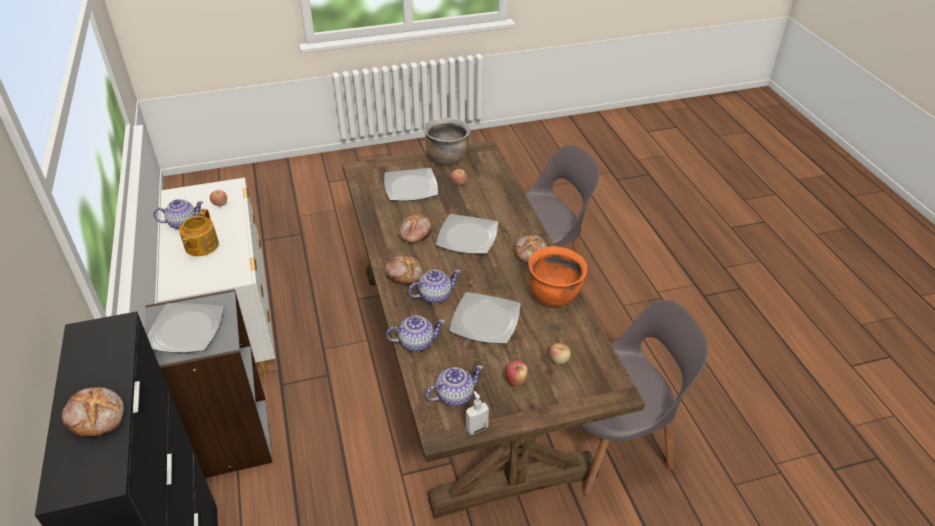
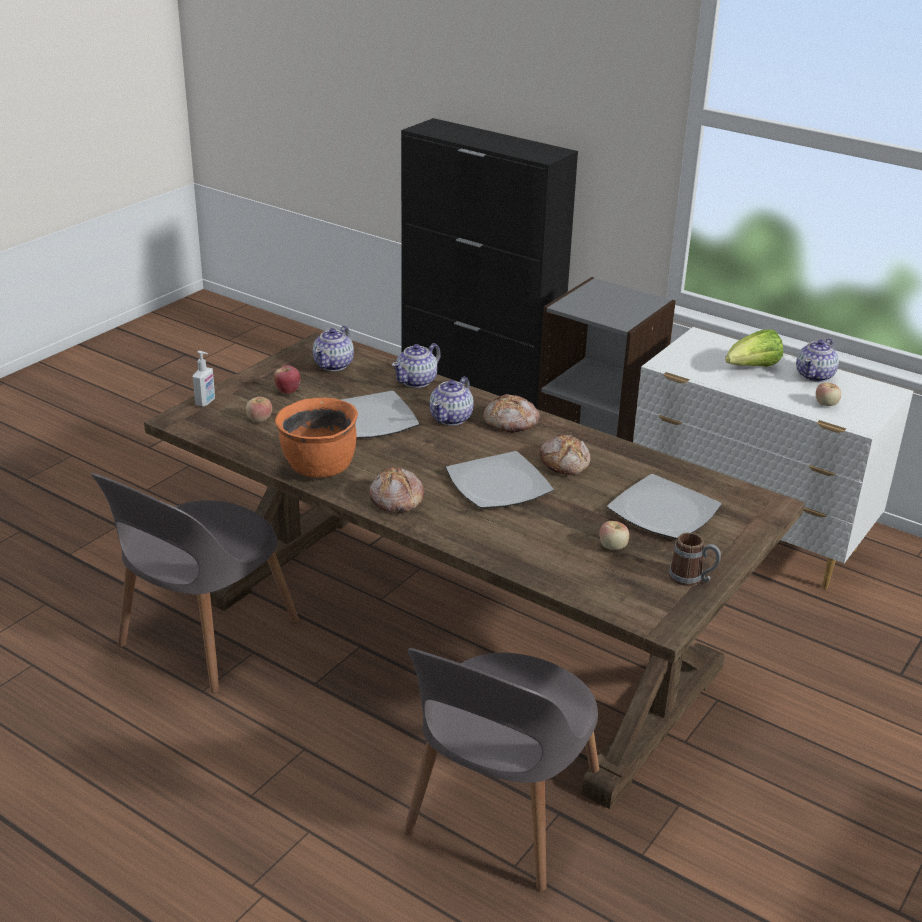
camera: 140 degrees right, 10 degrees down
(97, 416) = (471, 137): bread -> none
(187, 329) = (610, 301): plate -> none
(201, 246) = (752, 368): teapot -> lettuce
(447, 157) = (692, 578): brown cooking pot -> mug
(476, 428) = (291, 356): soap dispenser -> soap dispenser (206, 402)

